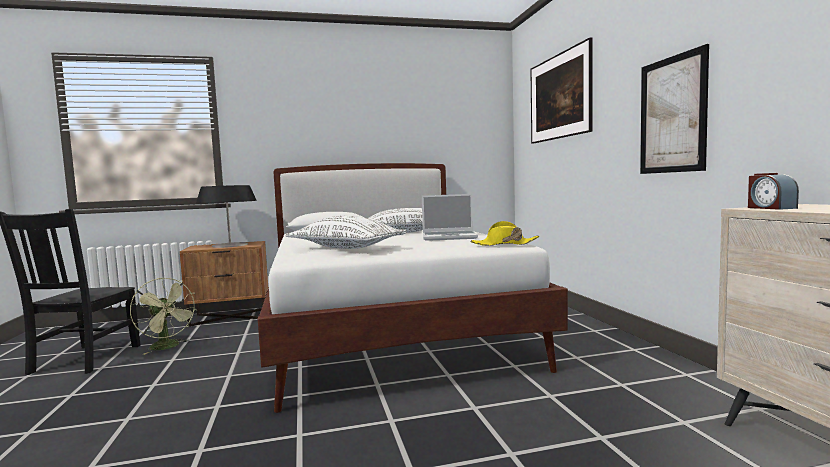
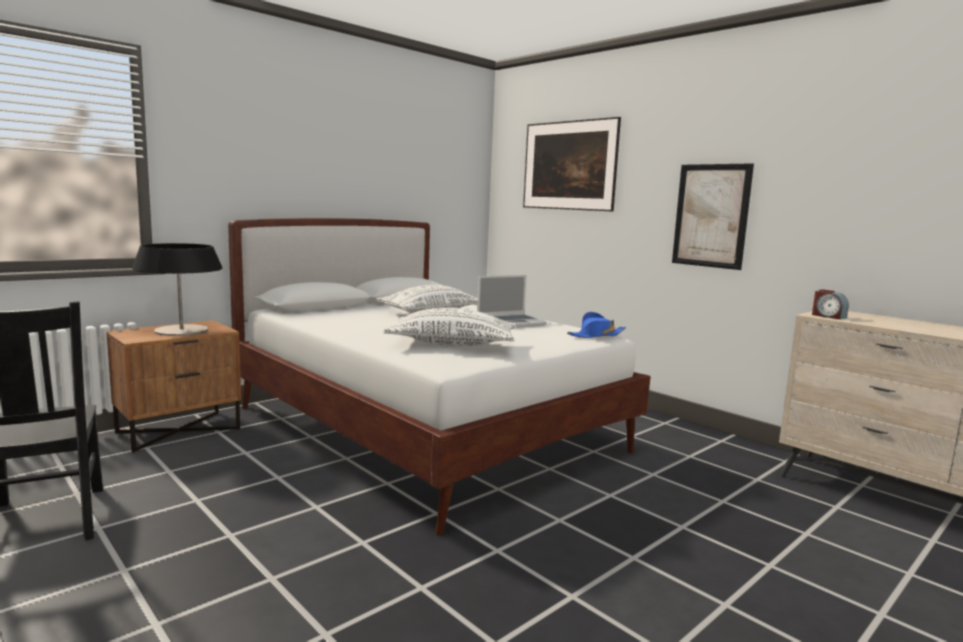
camera: 30 degrees left, 5 degrees up
(168, 347) = (157, 485): green fan -> none
(504, 244) = (596, 335): yellow hat -> blue hat

